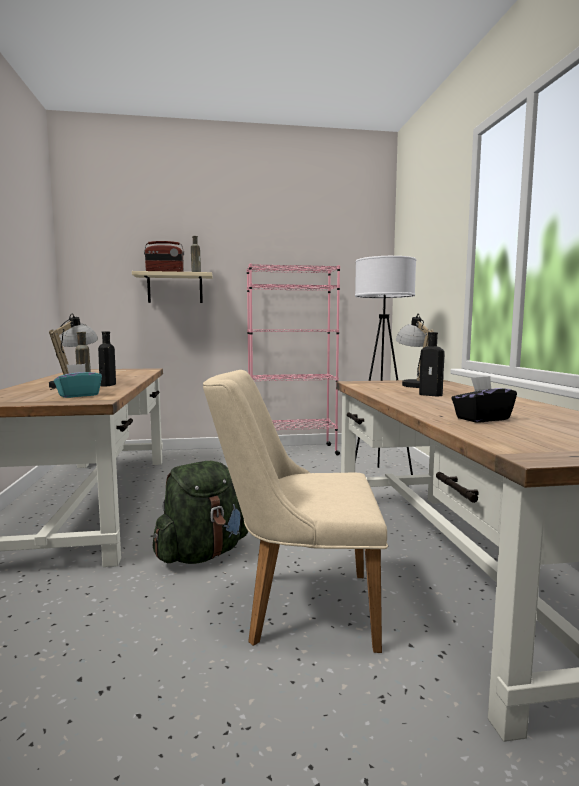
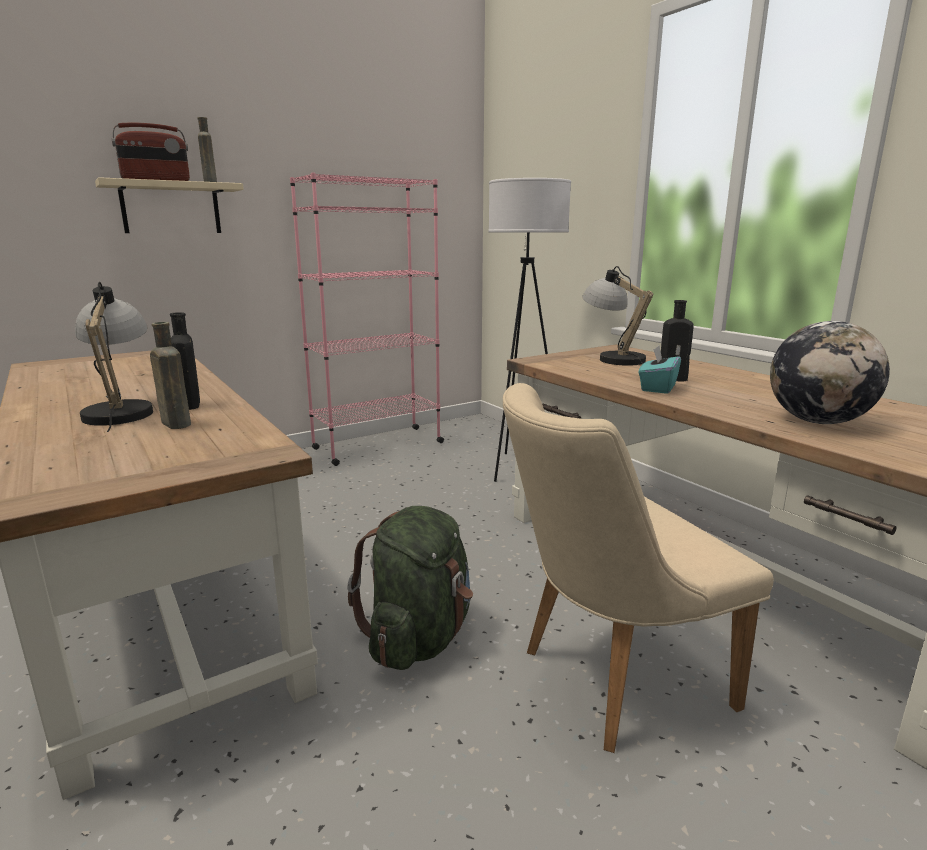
camera: 25 degrees left, 10 degrees up
(78, 395) = (201, 442): turquoise tissue box -> turquoise tissue box (657, 388)
(482, 419) = (818, 421): black tissue box -> globe

